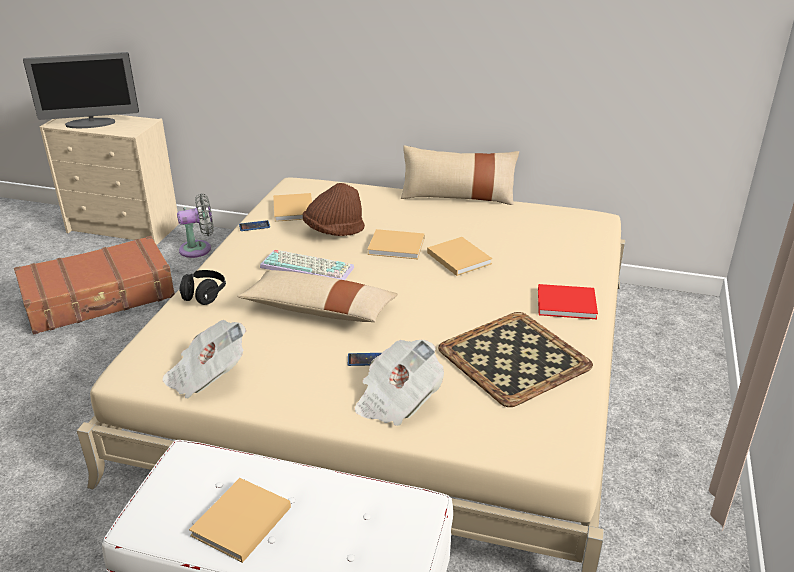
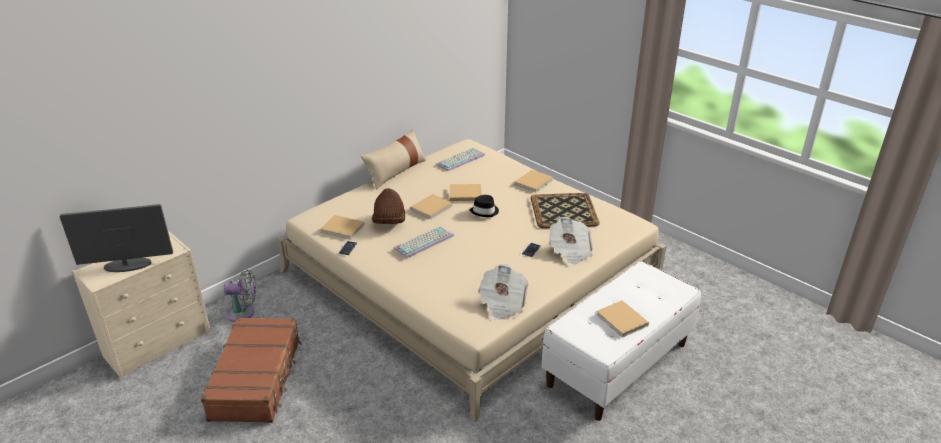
camera: 60 degrees left, 0 degrees up
(91, 123) = (127, 265): monitor -> monitor turned 120 degrees counterclockwise
(199, 249) = (243, 313): grey fan -> grey fan turned 75 degrees clockwise
(204, 295) = (415, 286): black headphones -> none
(319, 310) = (473, 251): beige pillow -> none
(430, 287) = (485, 211): none -> black hat
(544, 225) = (460, 159): none -> keyboard
(568, 304) = (534, 182): red book -> beige book

